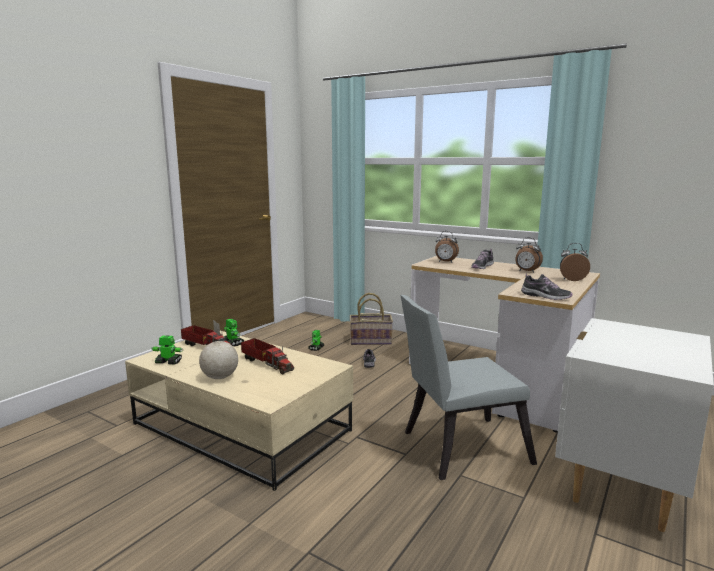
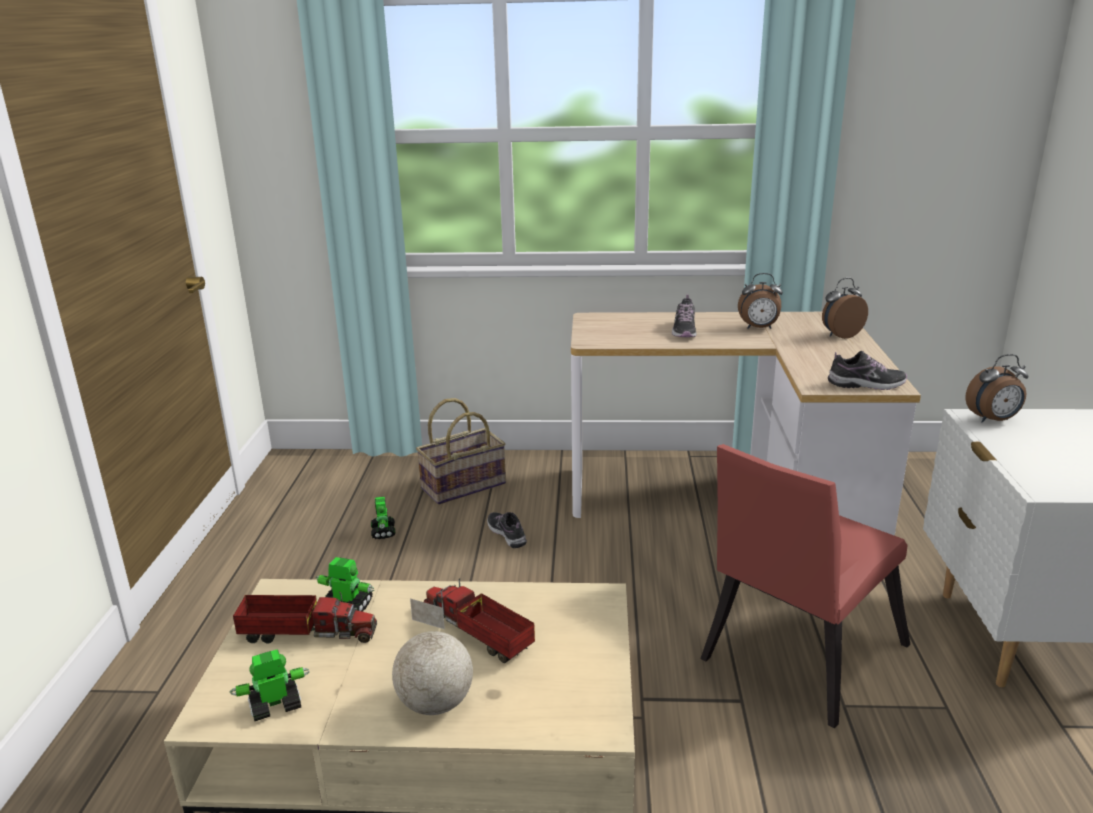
camera: 30 degrees left, 10 degrees up
(266, 363) = (478, 633): toy truck -> toy truck turned 150 degrees counterclockwise
(445, 262) = (614, 328): alarm clock -> alarm clock (993, 420)
(458, 448) = (795, 657): grey chair -> red chair

